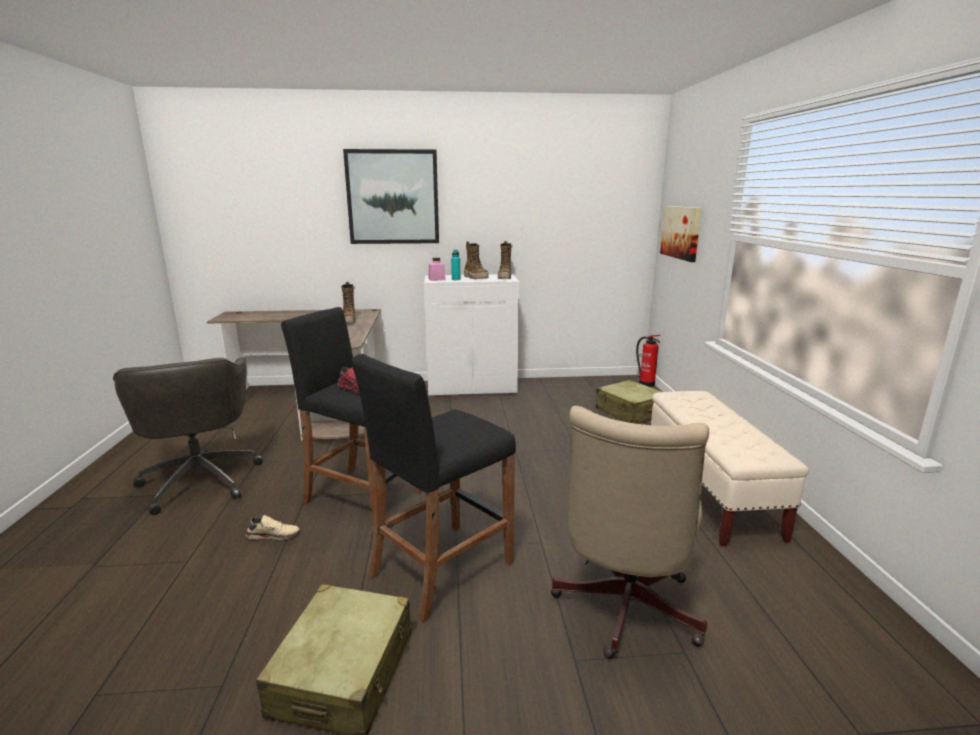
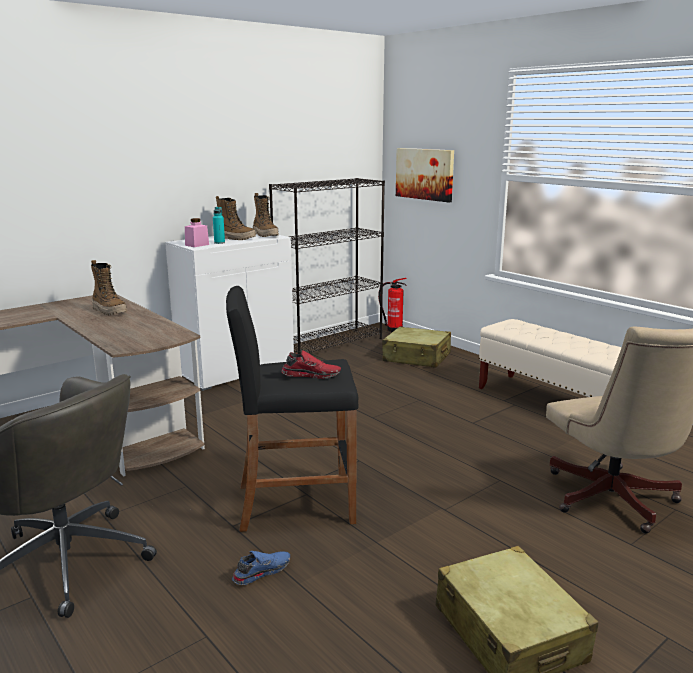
camera: 35 degrees left, 0 degrees up
(274, 535) = (261, 571): beige shoe -> blue shoe
(393, 197) = (119, 145): picture -> none
(441, 569) = (459, 530): black stool -> none
(571, 384) = (330, 344): none -> black bookcase

